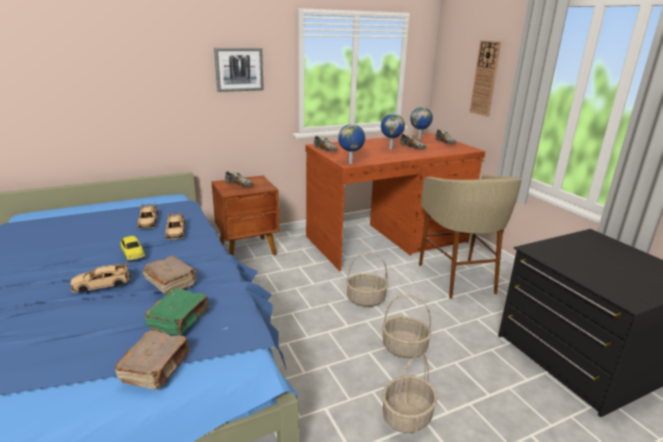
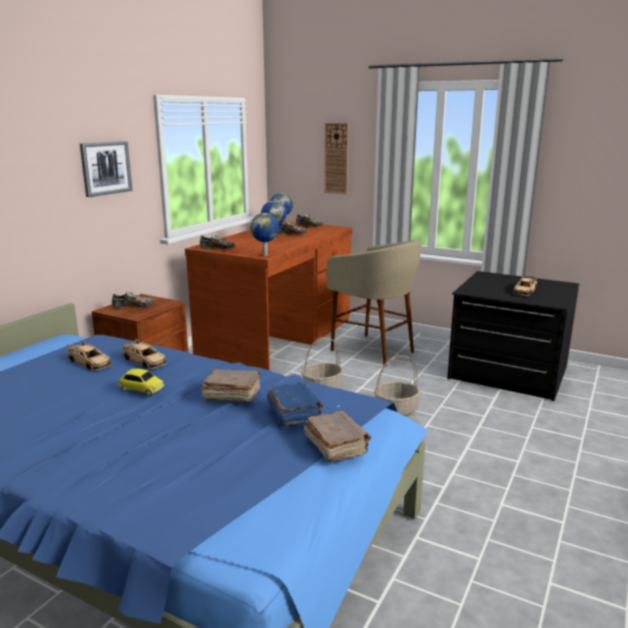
camera: 35 degrees left, 5 degrees down
(101, 284) = (163, 418): beige toy car -> beige toy car (524, 291)
(180, 320) = (294, 413): green book -> blue book
(407, 417) = (452, 451): basket -> none

